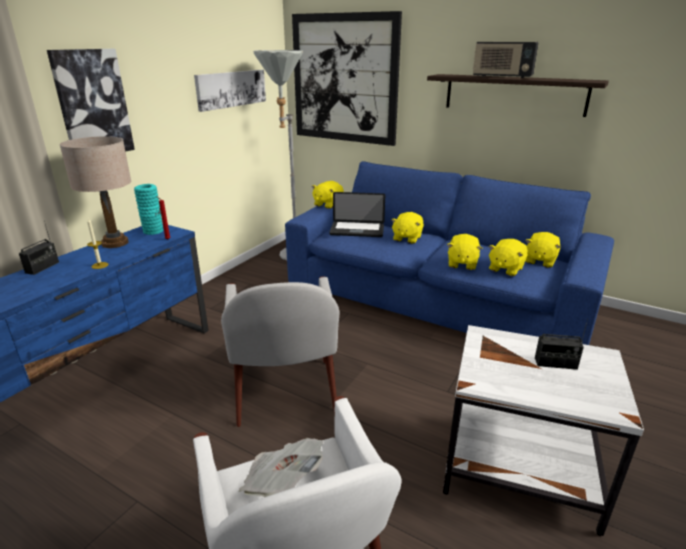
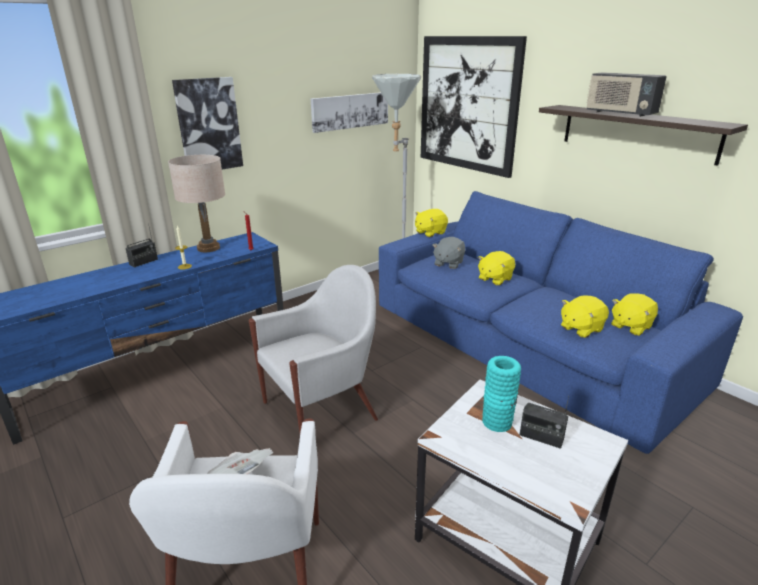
camera: 20 degrees right, 0 degrees up
(153, 231) = (245, 241): turquoise vase -> turquoise vase (497, 422)
(285, 393) = (322, 410): white armchair -> white armchair turned 135 degrees counterclockwise
(357, 230) = (448, 263): laptop -> grey plush toy
(462, 264) = (535, 315): yellow plush toy -> none

